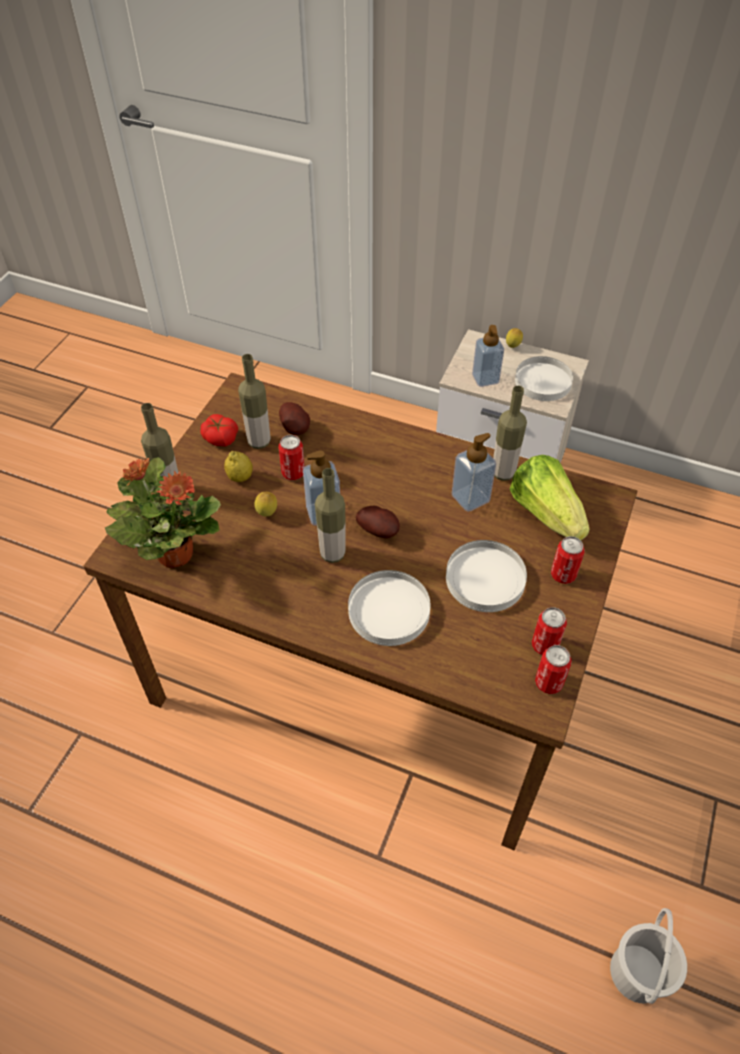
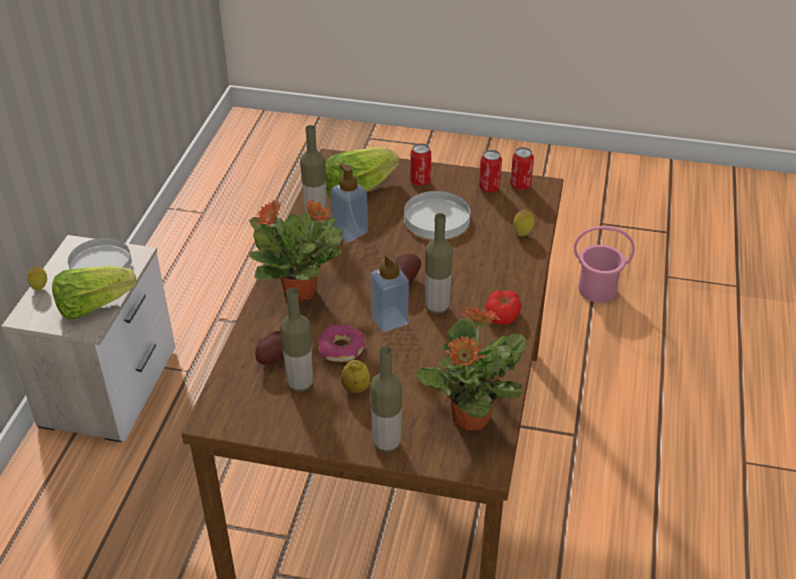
camera: 100 degrees left, 10 degrees down
(220, 438) = (298, 417): tomato -> tomato (502, 315)
(267, 514) = (401, 358): lemon -> lemon (522, 234)
(293, 473) = (341, 349): can -> donut
(381, 452) = (301, 291): none -> potted plant
(388, 610) = (486, 267): white plate -> none
(485, 378) = (93, 305): soap dispenser -> lettuce
(638, 972) = (597, 289): white bucket -> pink bucket

